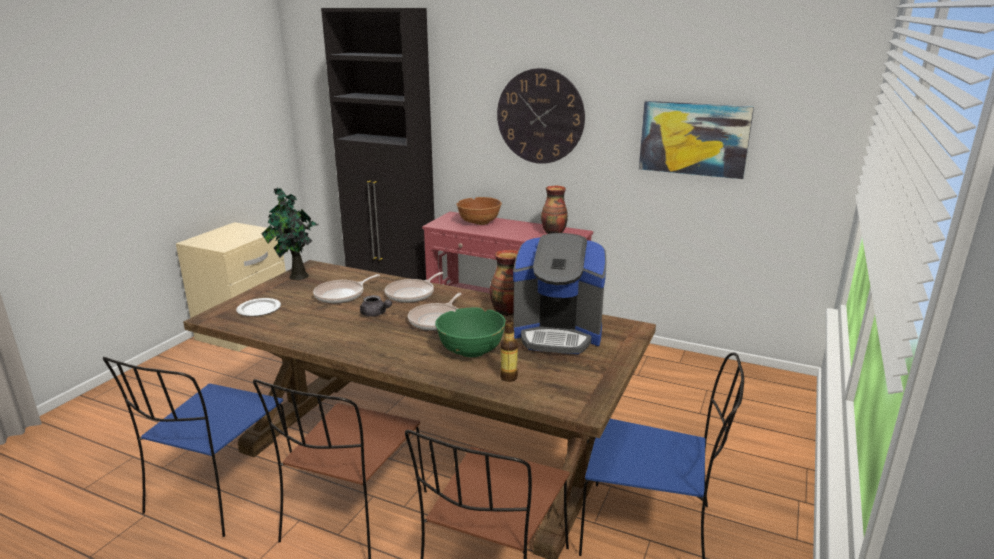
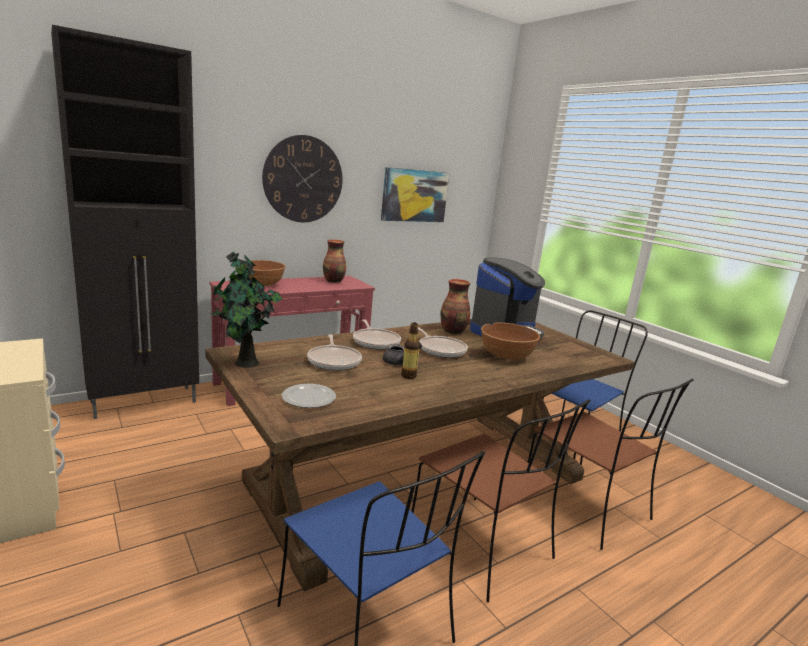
camera: 60 degrees left, 5 degrees down
(471, 350) = (506, 356): green bowl -> brown bowl
(508, 377) = (557, 360): bottle -> bottle (408, 376)

